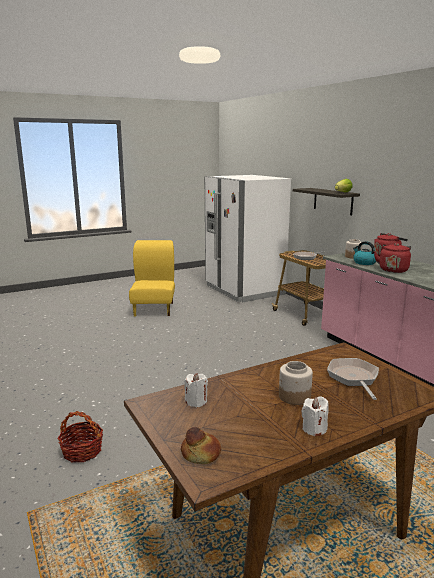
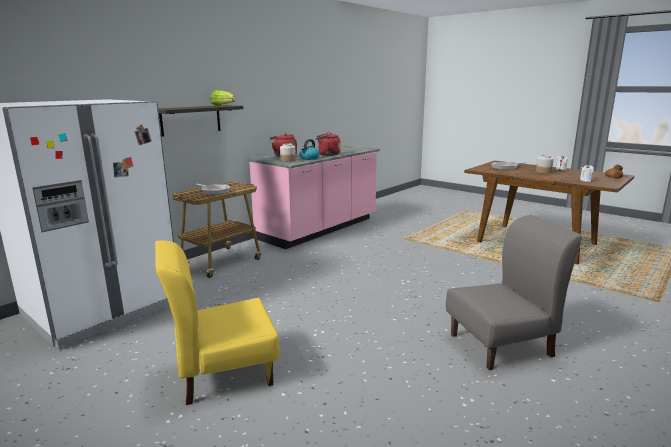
camera: 110 degrees left, 0 degrees up
(82, 451) = (591, 304): basket -> none
(89, 377) = (501, 345): none -> grey chair

